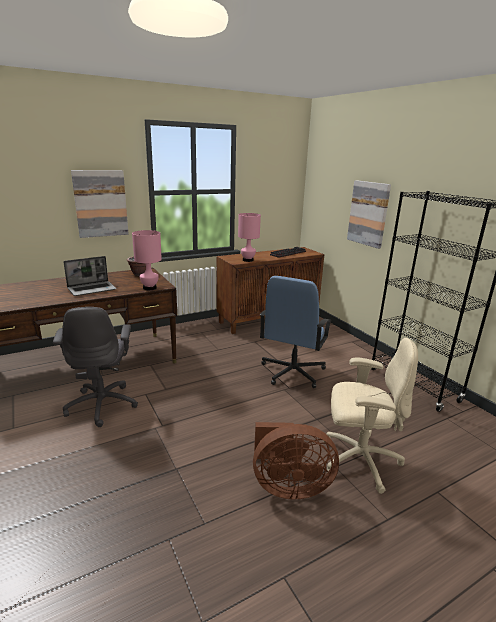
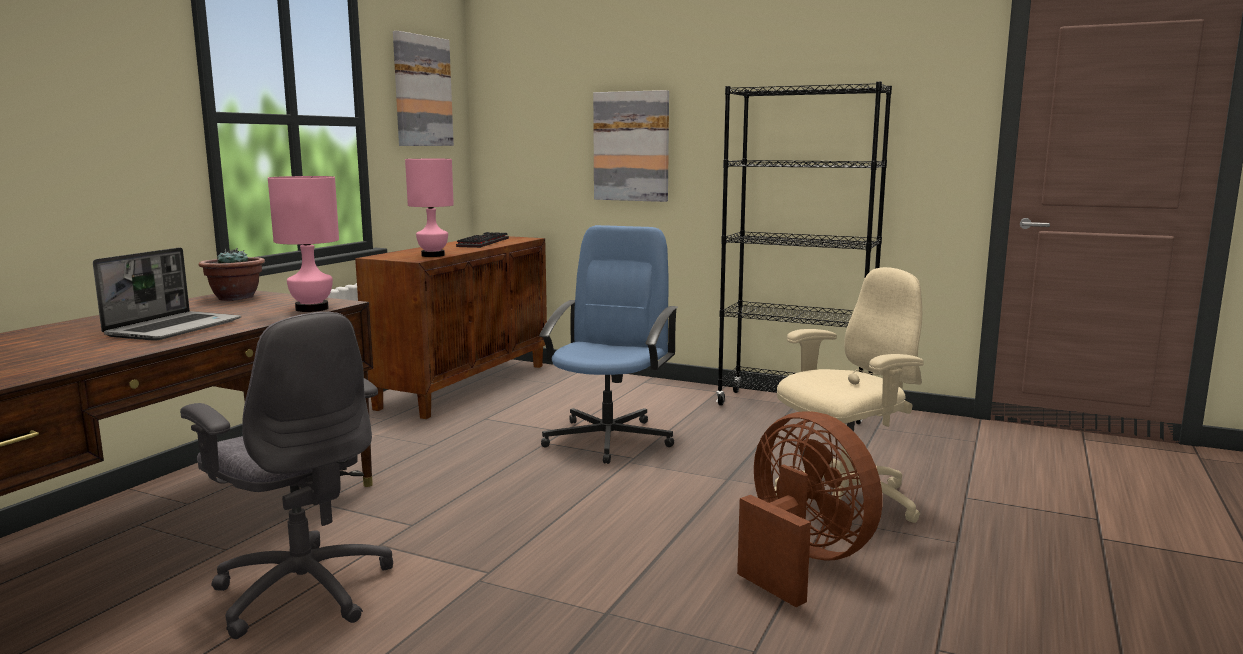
camera: 35 degrees left, 10 degrees down
(100, 203) = (99, 137): picture -> picture (422, 91)
(288, 486) = (801, 561): brown fan -> brown fan turned 90 degrees counterclockwise
(292, 372) = (609, 439): blue office chair -> blue office chair turned 150 degrees counterclockwise

